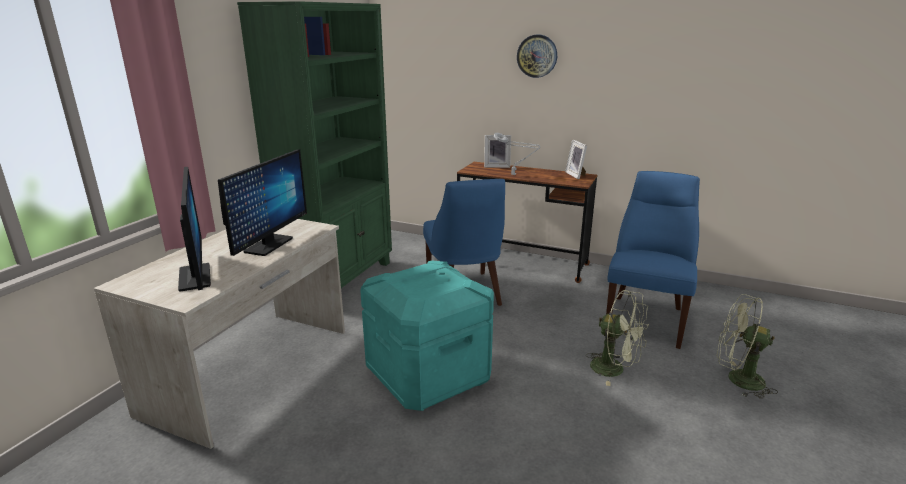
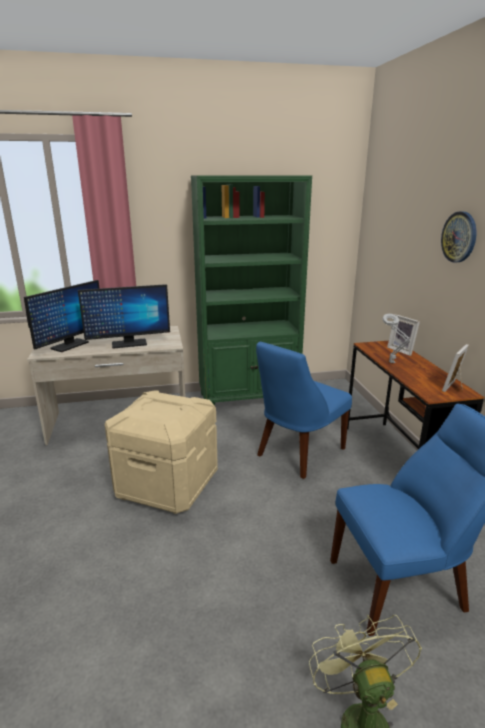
camera: 55 degrees right, 0 degrees up
(428, 376) = (166, 485): turquoise storage box -> beige storage box
(615, 369) = (271, 589): green fan -> none

